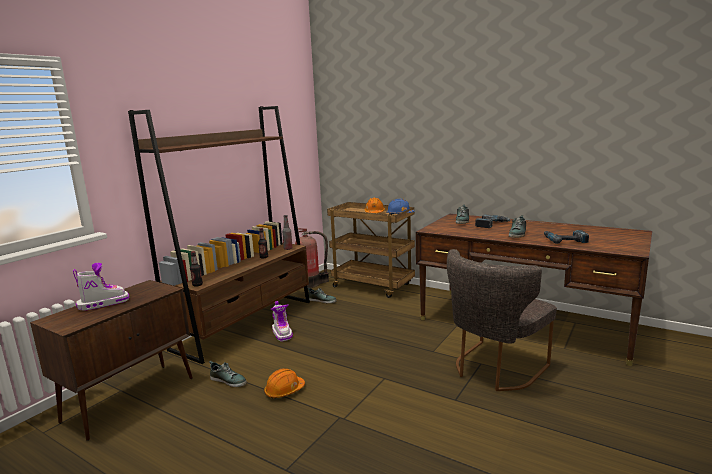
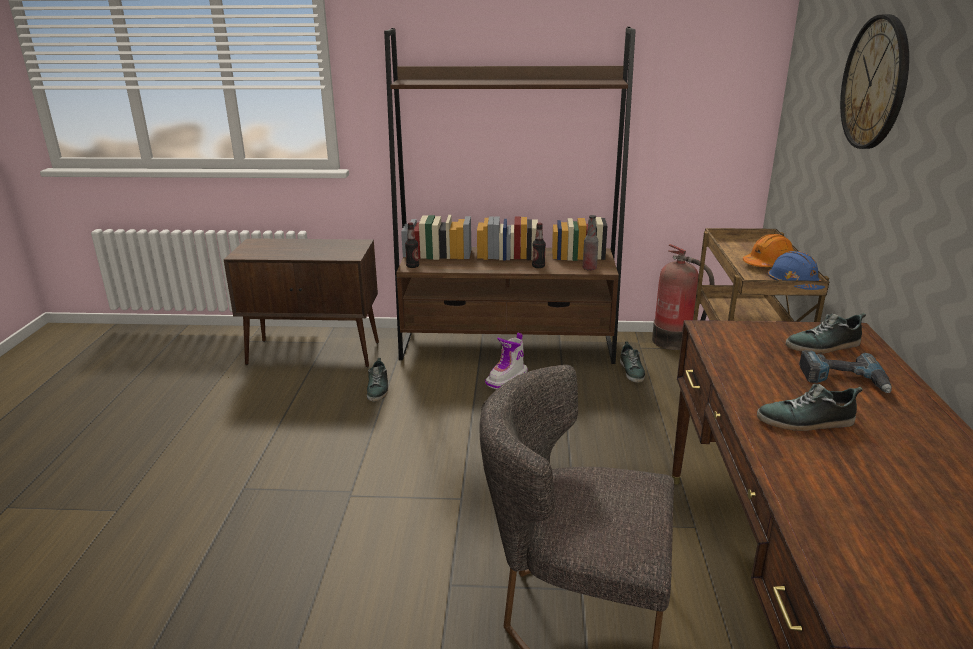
camera: 60 degrees right, 10 degrees up
(103, 303) = (299, 245): boot -> none
(284, 391) = (380, 432): orange hard hat -> none
(409, 118) = (875, 83): none -> wall clock
(564, 240) = (835, 489): power drill -> none

